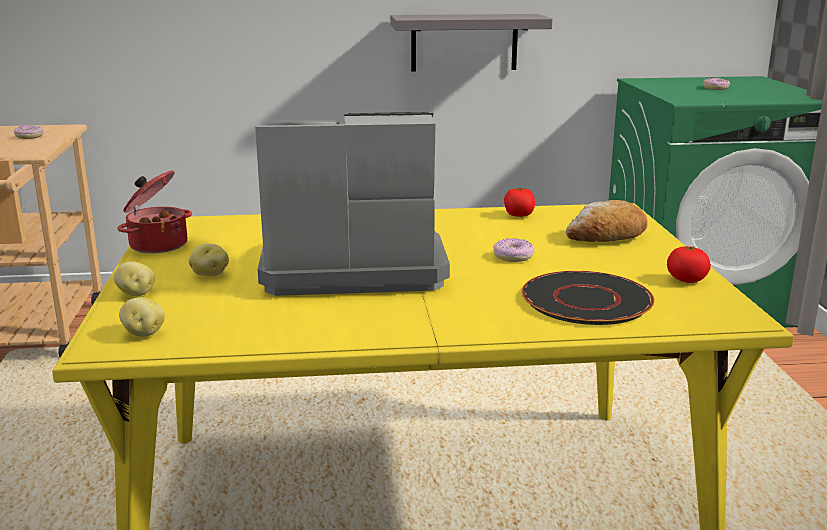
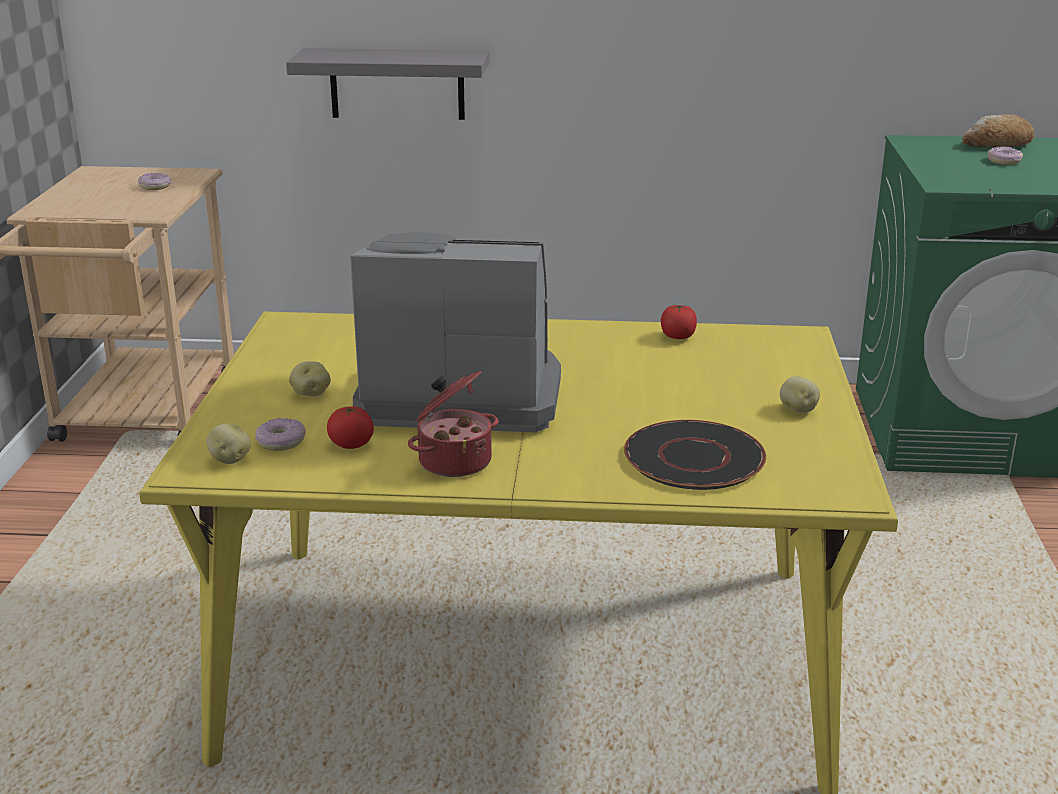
camera: 10 degrees right, 5 degrees up
(136, 294) = (231, 412): potato -> potato (797, 410)
(157, 244) = (267, 350): cooking pot -> cooking pot (453, 460)
(464, 42) = (684, 83): grey shelf -> grey shelf (397, 84)
(513, 256) = (642, 394): donut -> donut (280, 442)
(606, 237) = (763, 375): bread -> bread (997, 145)
(686, 280) = (820, 441): tomato -> tomato (351, 444)

